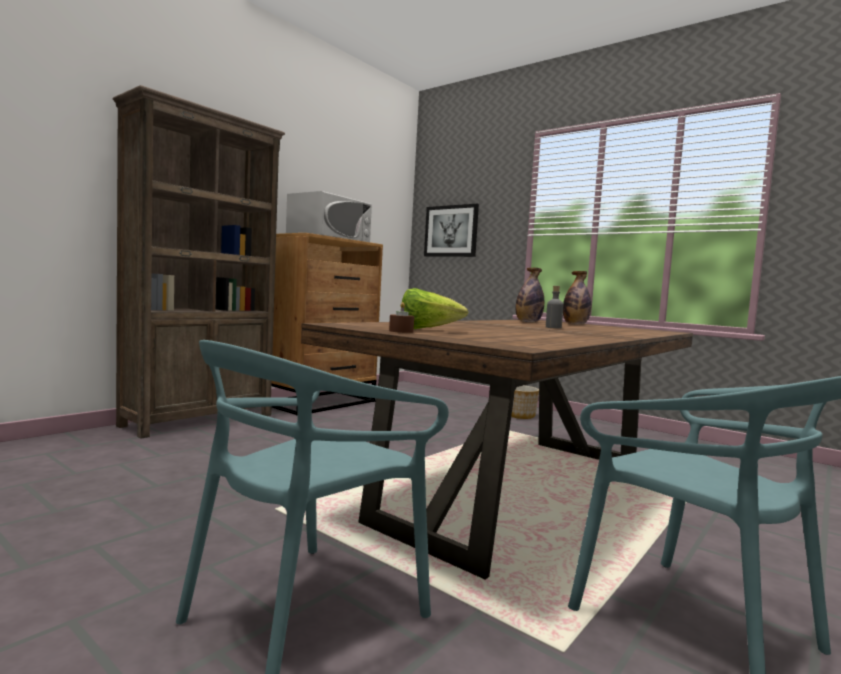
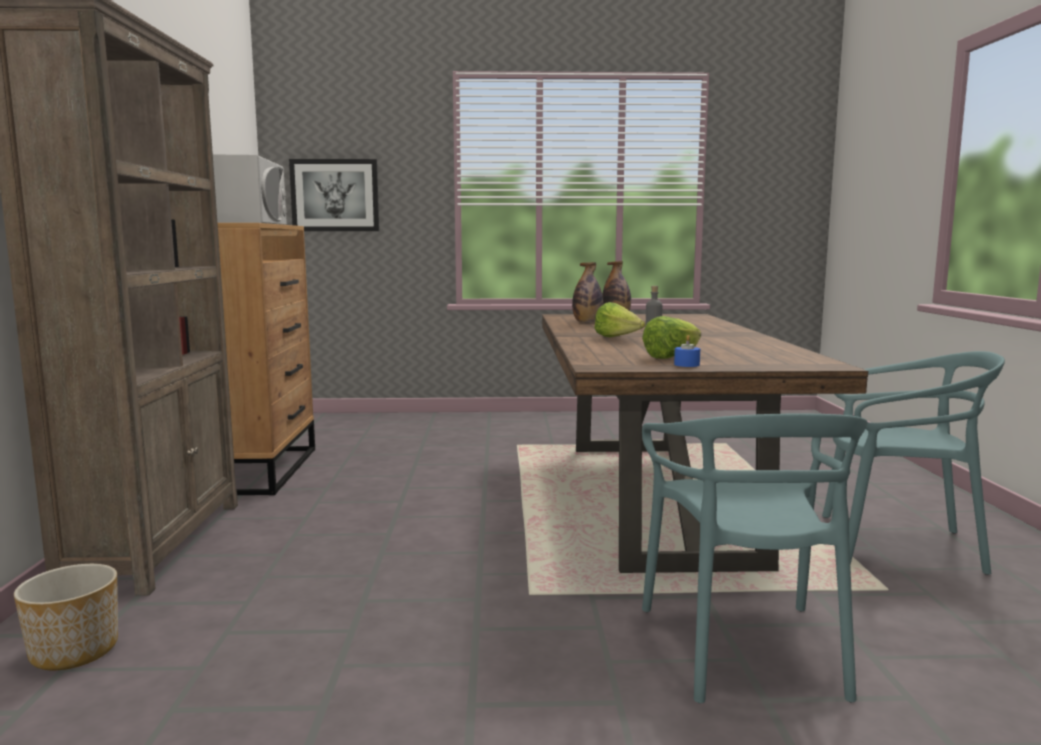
camera: 40 degrees left, 5 degrees up
(401, 331) = (686, 364): brown candle -> blue candle
(477, 325) = (618, 338): none -> lettuce
(520, 415) = (493, 425): planter -> planter (73, 651)

